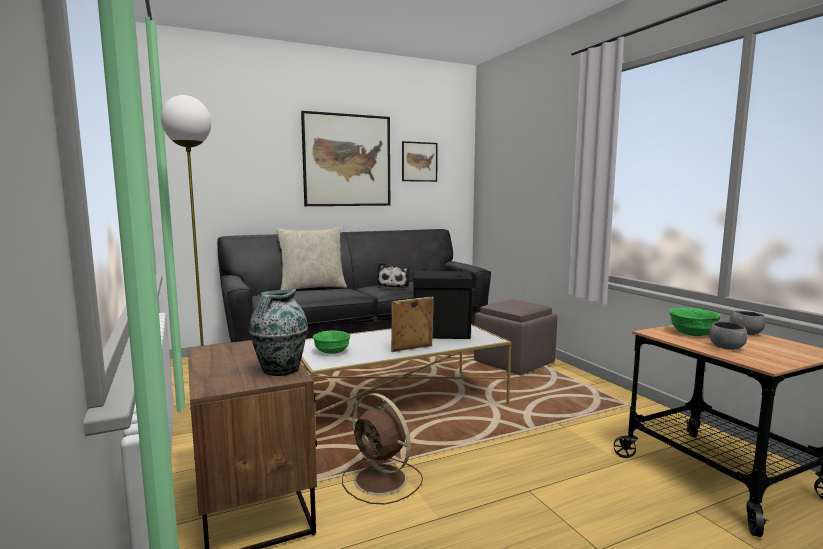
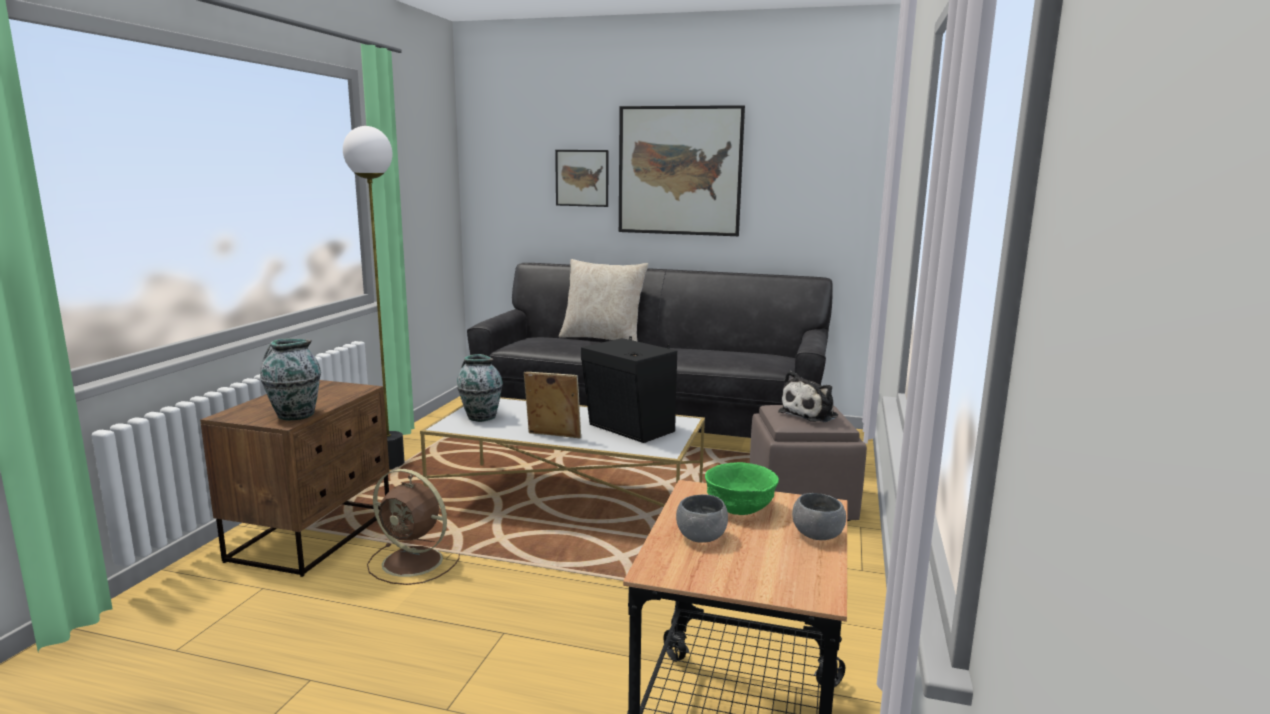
camera: 40 degrees right, 5 degrees up
(331, 352) = (480, 417): green bowl -> vase
(382, 480) = (415, 562): brown fan -> brown fan turned 60 degrees counterclockwise
(394, 286) = (682, 354): plush toy -> plush toy (811, 414)
(419, 162) = (793, 171): picture -> picture (582, 178)

